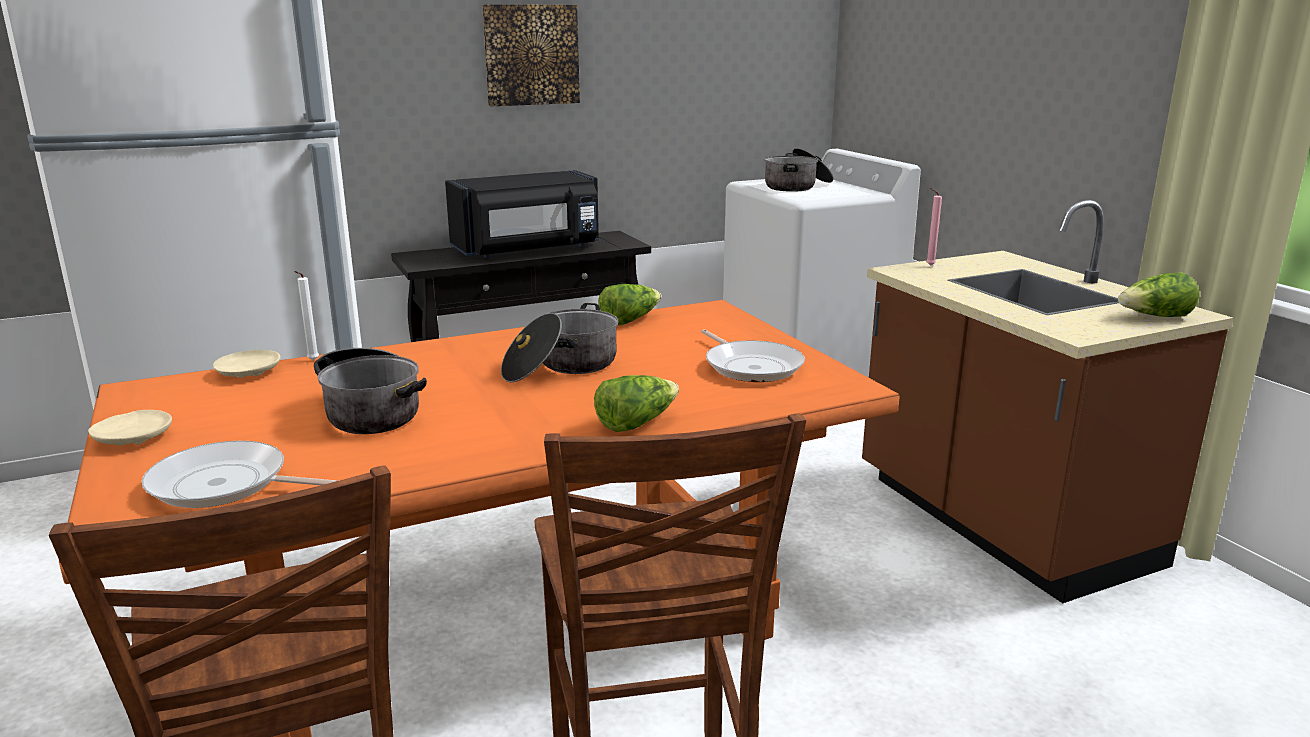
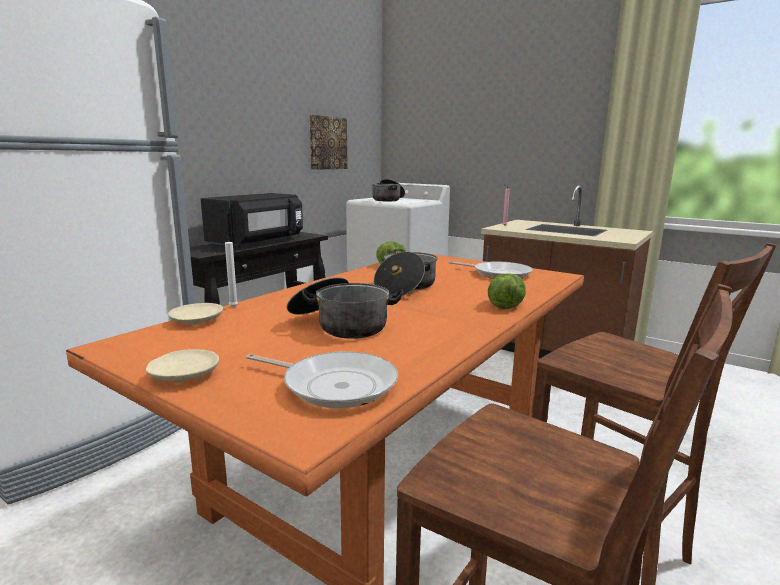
camera: 30 degrees left, 5 degrees down
(225, 485) = (335, 385): frying pan -> frying pan turned 135 degrees counterclockwise
(531, 55) = (242, 119): picture -> picture (327, 143)
(1155, 317) = (631, 233): lettuce -> none

